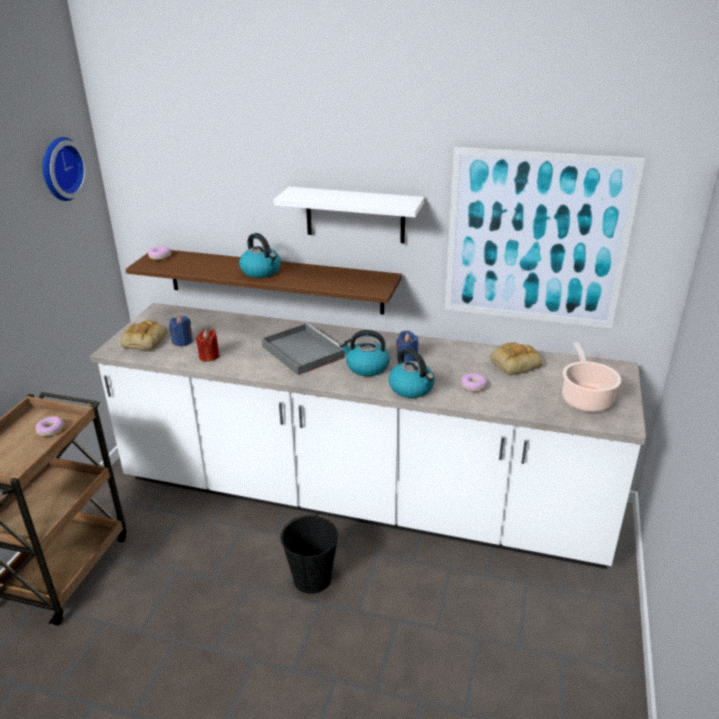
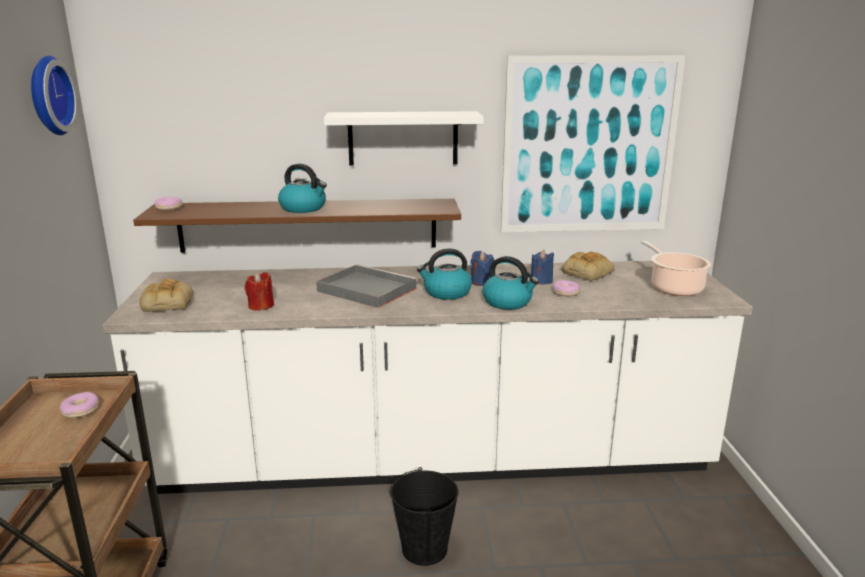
camera: 20 degrees left, 10 degrees down
(182, 341) = (217, 298): blue candle -> blue candle (541, 281)

